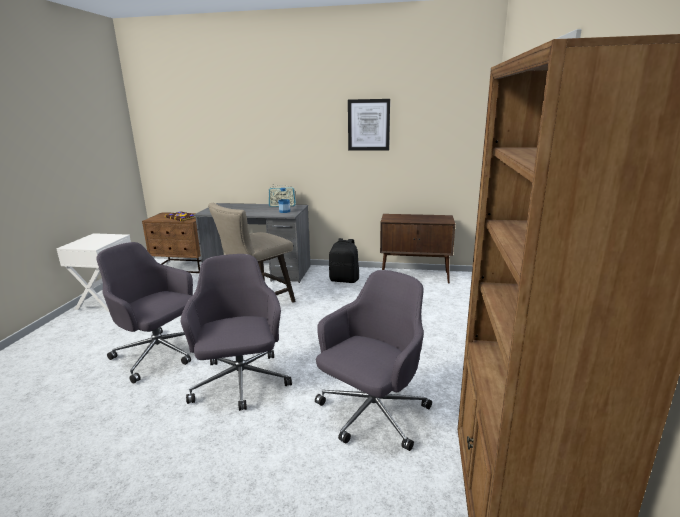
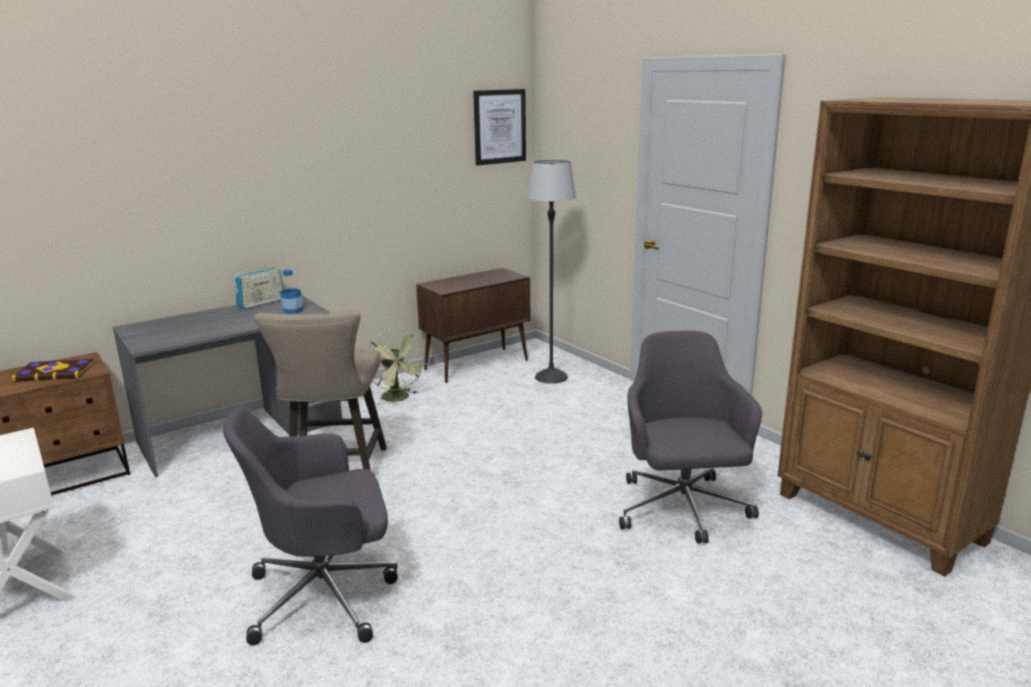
camera: 45 degrees left, 0 degrees up
(241, 383) = (509, 559): grey office chair -> none
(344, 280) = (399, 398): black backpack -> green fan
(368, 125) = (382, 150): picture -> picture (499, 126)
(445, 298) = (551, 377): none -> floor lamp

